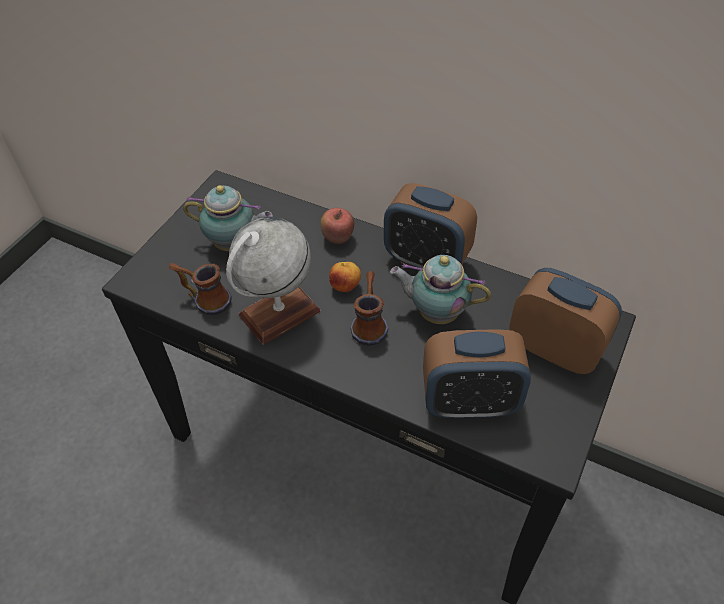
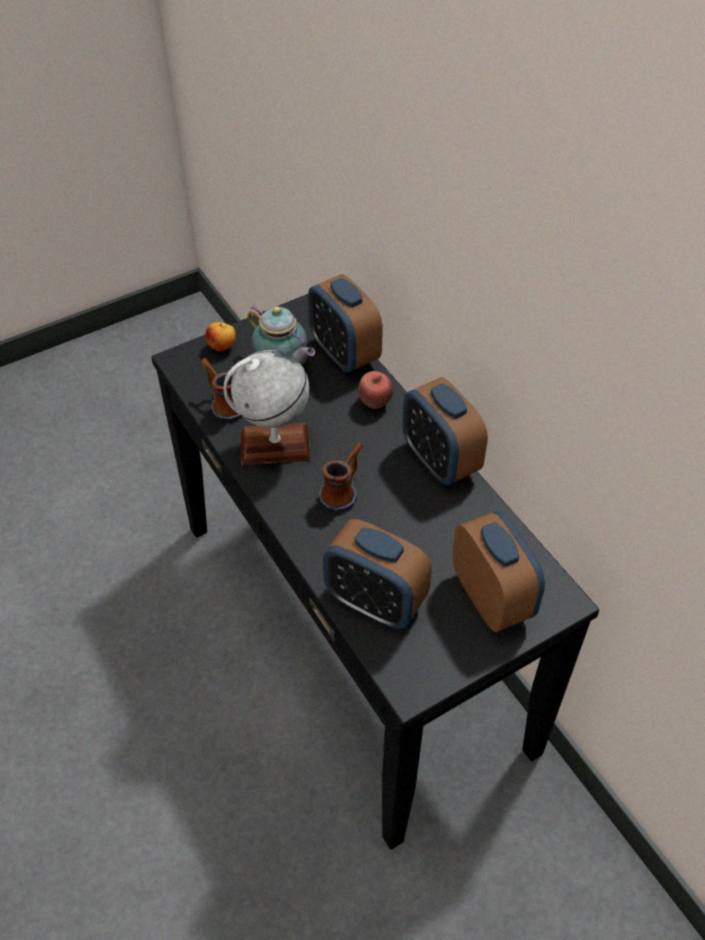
camera: 30 degrees right, 0 degrees up
(280, 210) = (344, 353): none -> alarm clock
(345, 286) = (348, 449): apple -> apple (222, 347)
(436, 312) = (409, 511): teapot -> none

